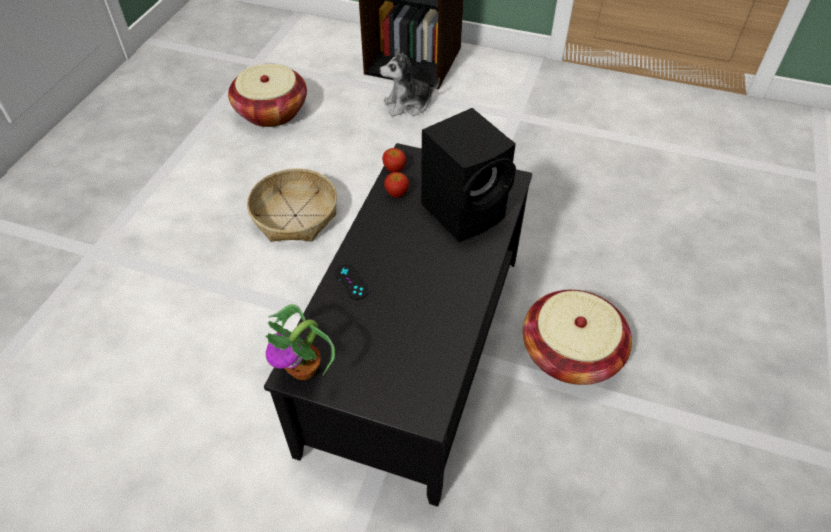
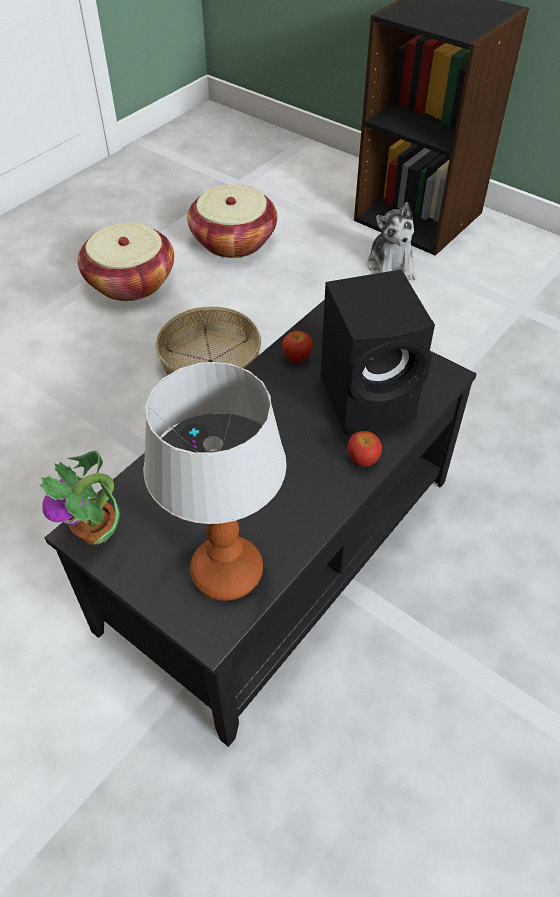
camera: 20 degrees right, 0 degrees up
(394, 169) = (307, 328): apple -> apple (362, 459)
(408, 105) = (391, 266): plush toy -> plush toy turned 105 degrees counterclockwise
(420, 368) = (228, 572): none -> table lamp
(570, 353) = (469, 614): basket -> basket (130, 282)

